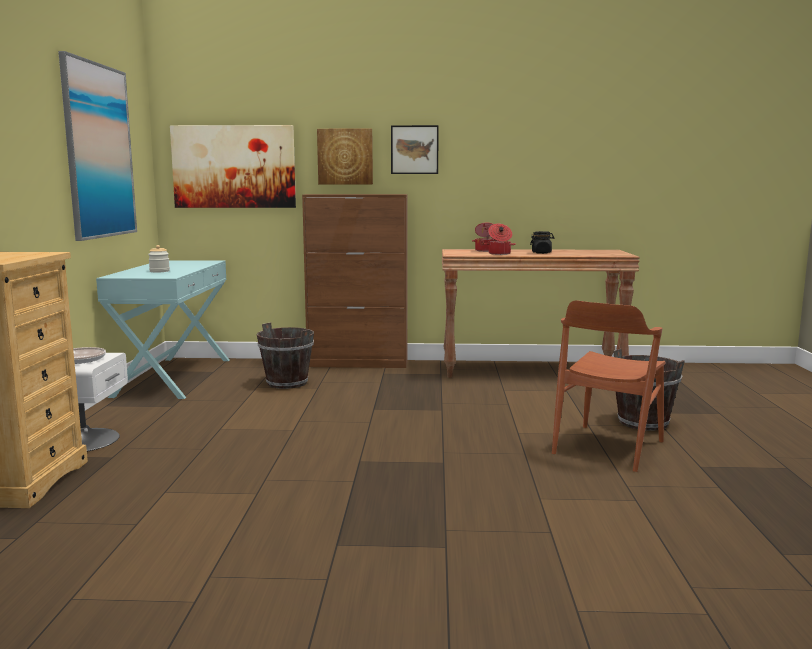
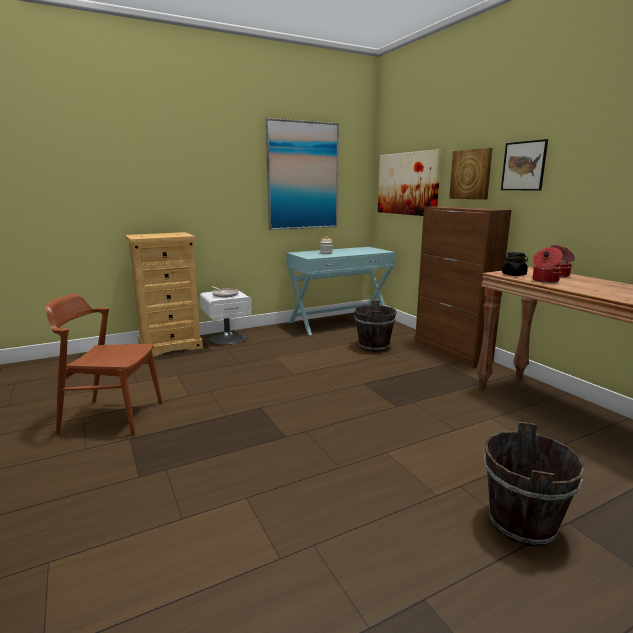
camera: 60 degrees right, 5 degrees up
(541, 253) = (600, 288): black jar -> black jar (514, 275)
(608, 447) = (408, 512): brown chair -> brown chair (112, 417)

